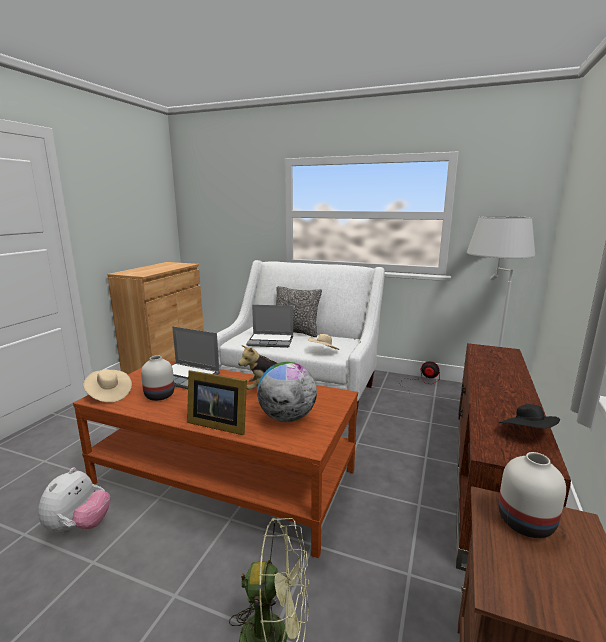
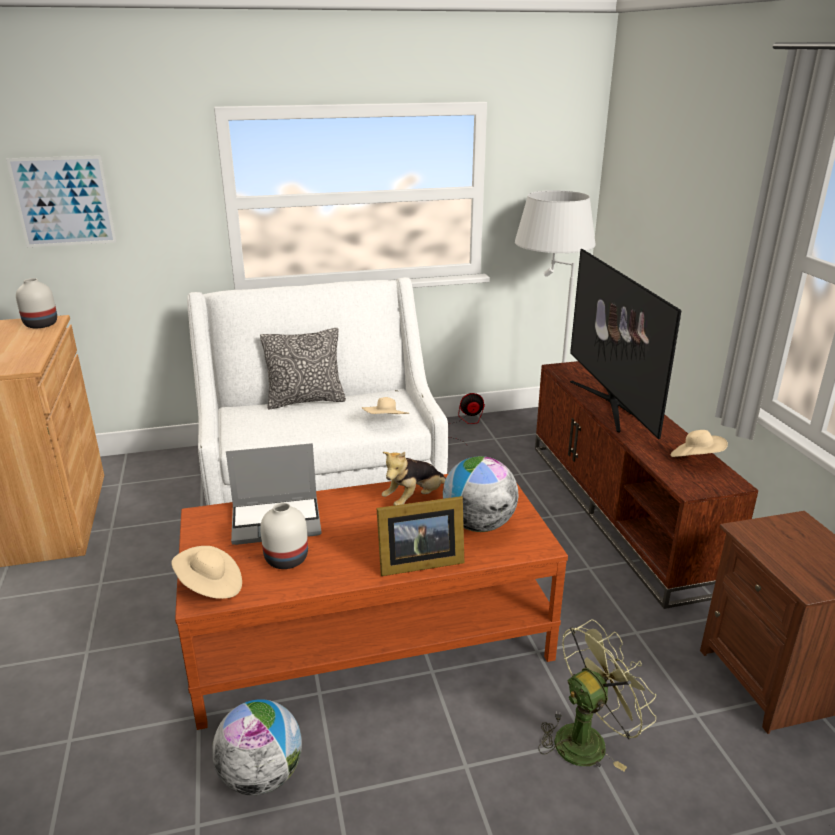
camera: 35 degrees left, 10 degrees up
(79, 526) = (261, 776): plush toy -> globe
(212, 208) = (63, 201): none -> picture
(271, 341) = (292, 426): laptop -> none
(493, 376) = (610, 403): none -> television
(523, 522) = (775, 536): white vase -> white vase (40, 324)
(527, 434) = (696, 459): black hat -> beige hat

